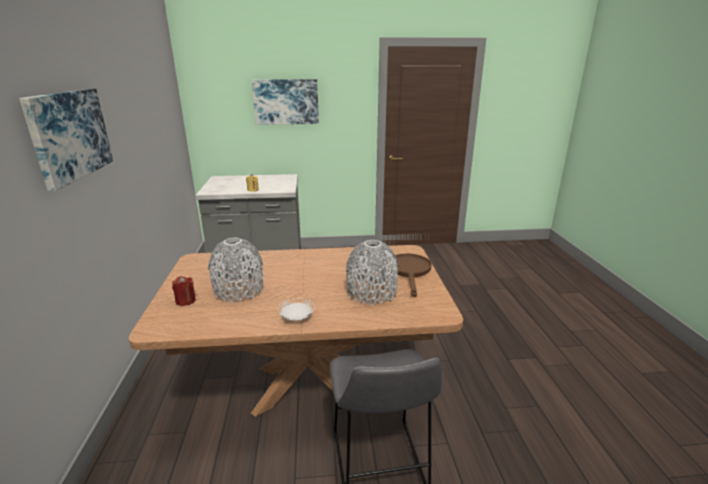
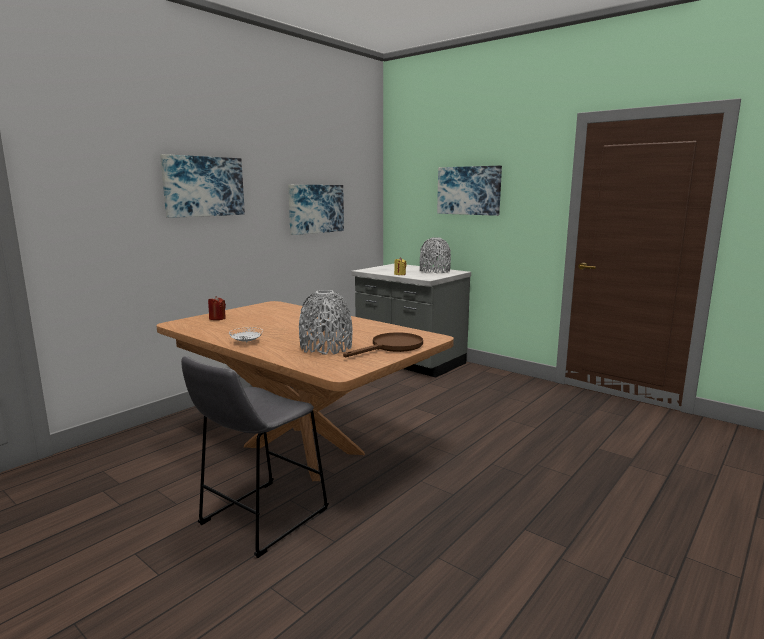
camera: 45 degrees right, 10 degrees down
(151, 136) = (315, 209): none -> picture
(239, 290) = (254, 322): grey vase -> grey vase (434, 271)

